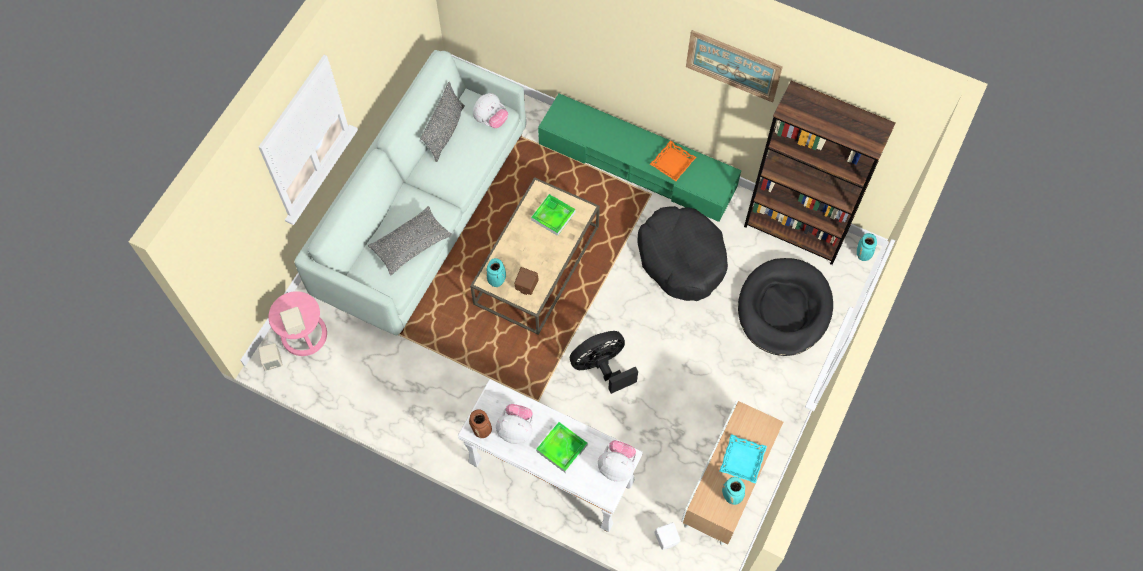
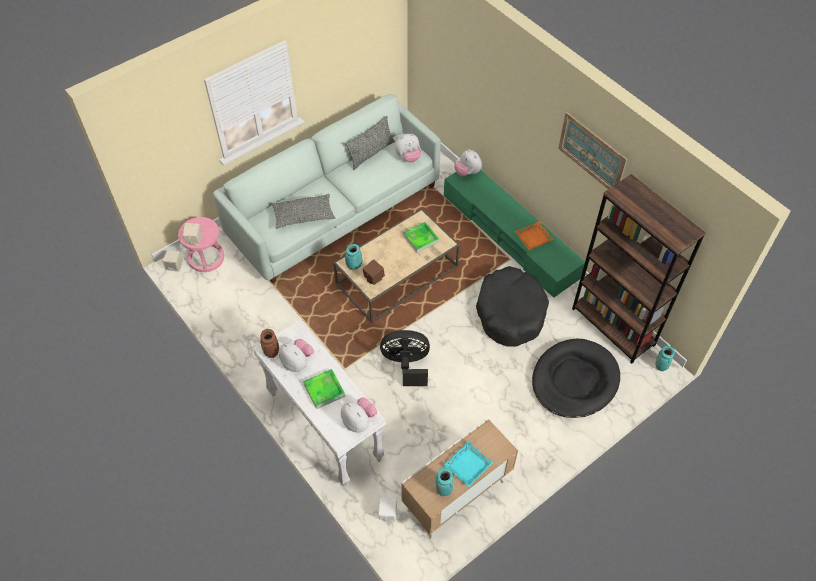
camera: 25 degrees right, 10 degrees down
(560, 109) = (467, 172): none -> plush toy

